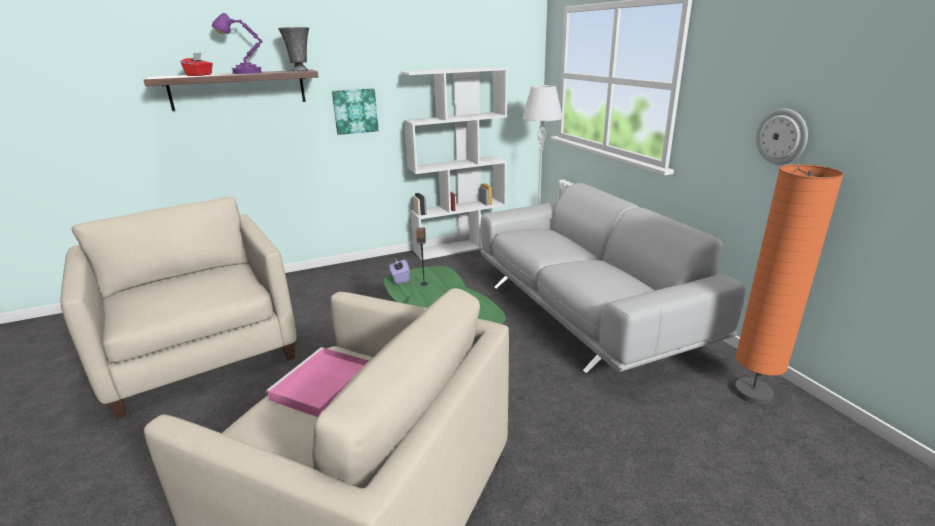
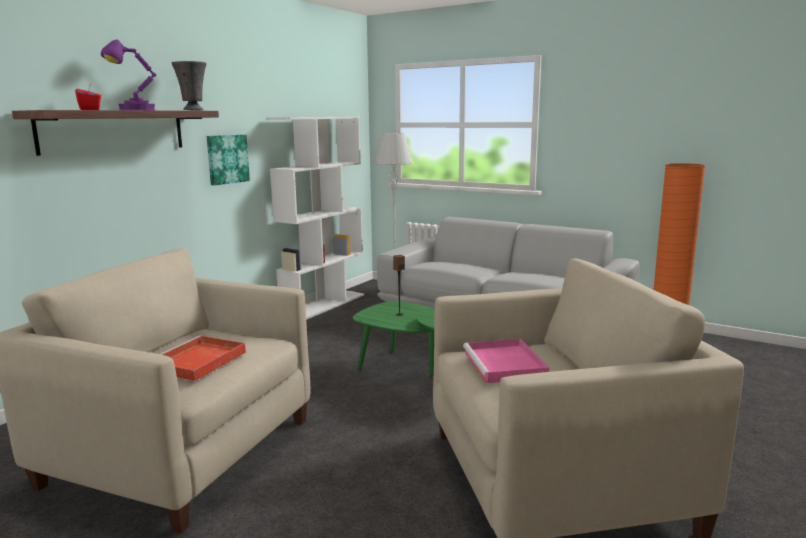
camera: 35 degrees left, 10 degrees down
(168, 297) = (197, 362): none -> red tray
(400, 278) = (370, 316): purple tissue box -> none
(782, 136) = (637, 151): wall clock -> none

